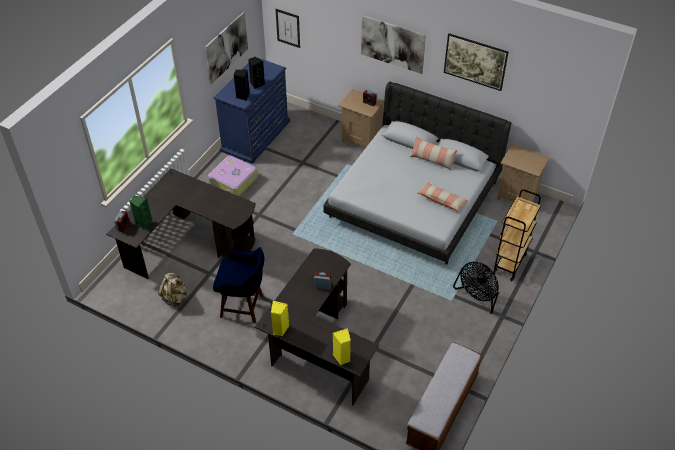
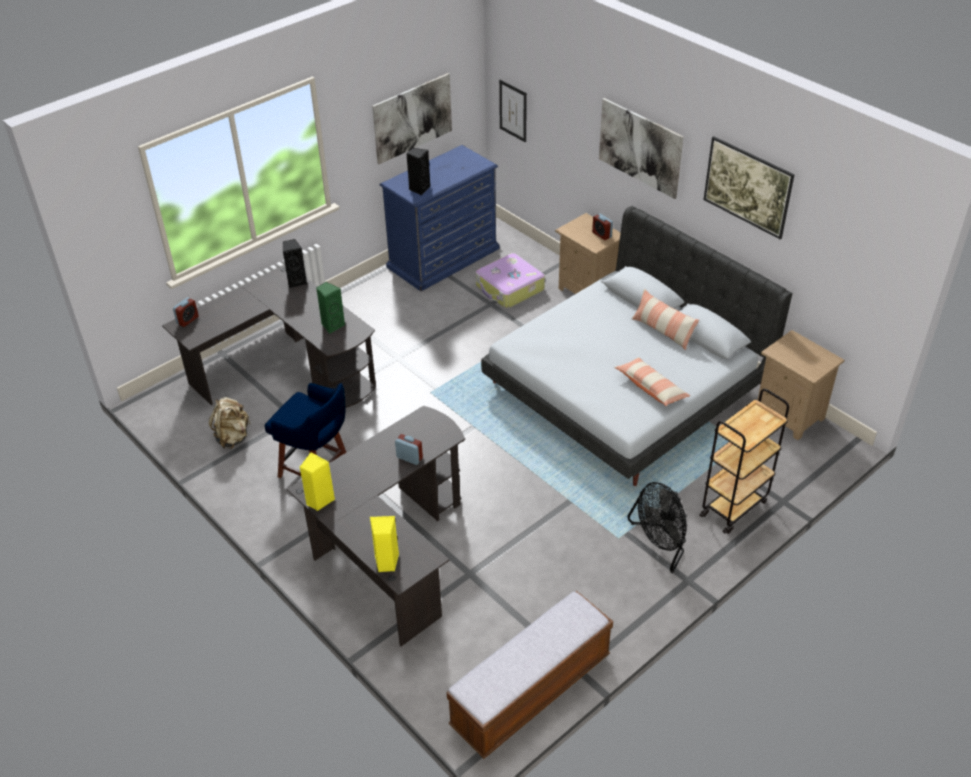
camera: 20 degrees right, 5 degrees down
(143, 223) = (215, 322): green speaker -> green speaker (332, 325)
(233, 181) = (385, 308): suitcase -> suitcase (509, 288)
(257, 84) = (446, 178): black speaker -> black speaker (296, 281)

